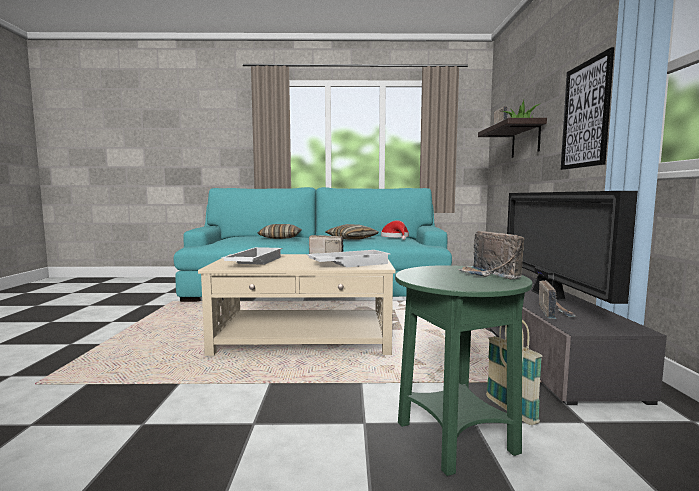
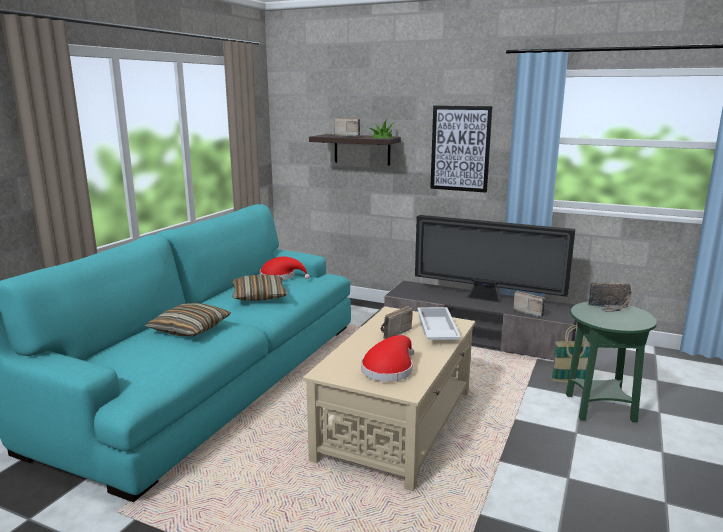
camera: 65 degrees left, 10 degrees up
(253, 262) = (389, 369): white tray -> red hat

